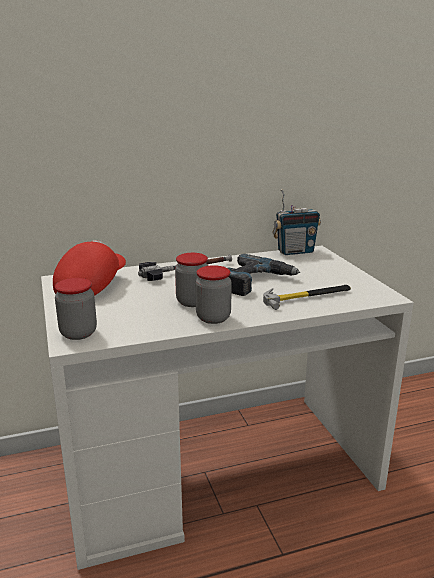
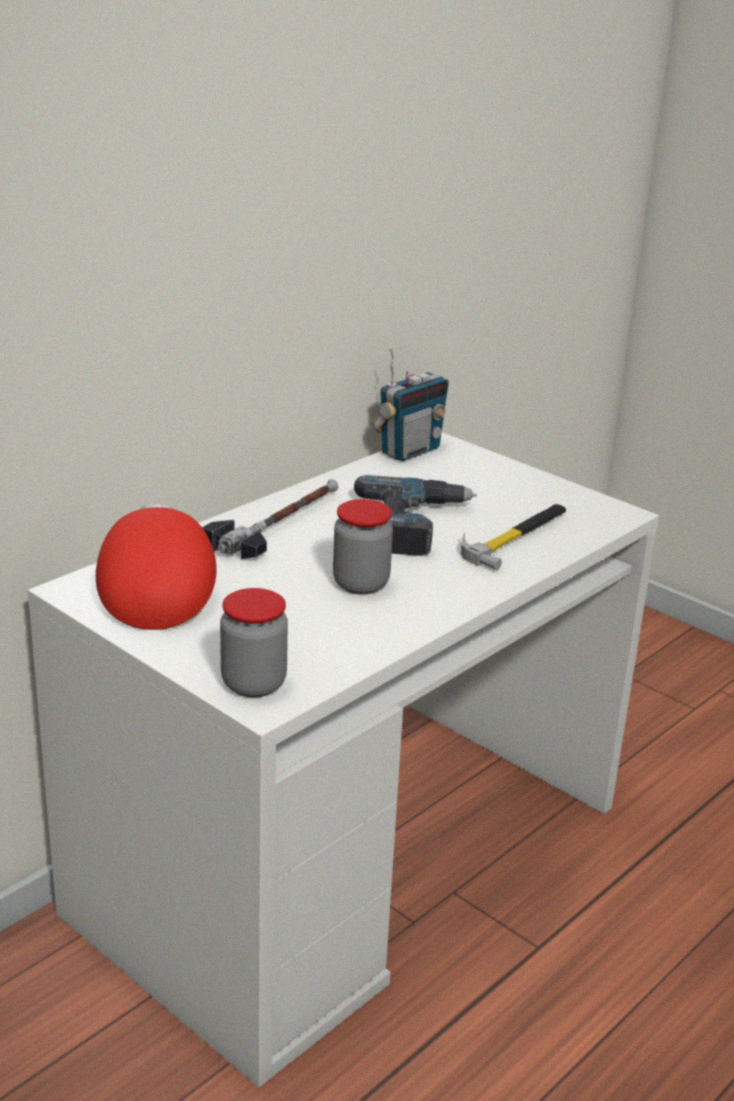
camera: 30 degrees left, 5 degrees up
(213, 318) = (425, 605): jar -> none

